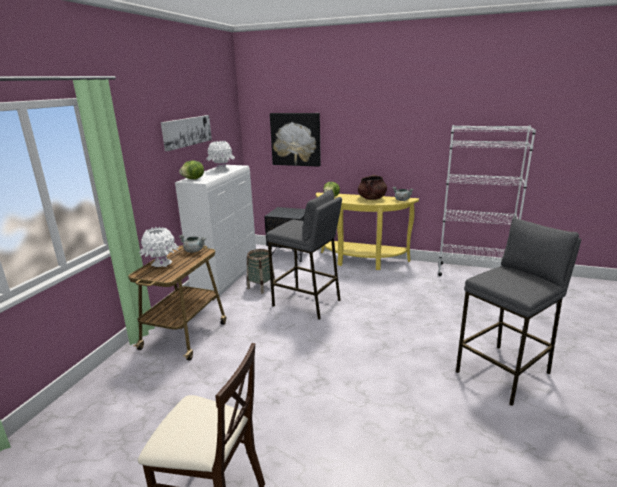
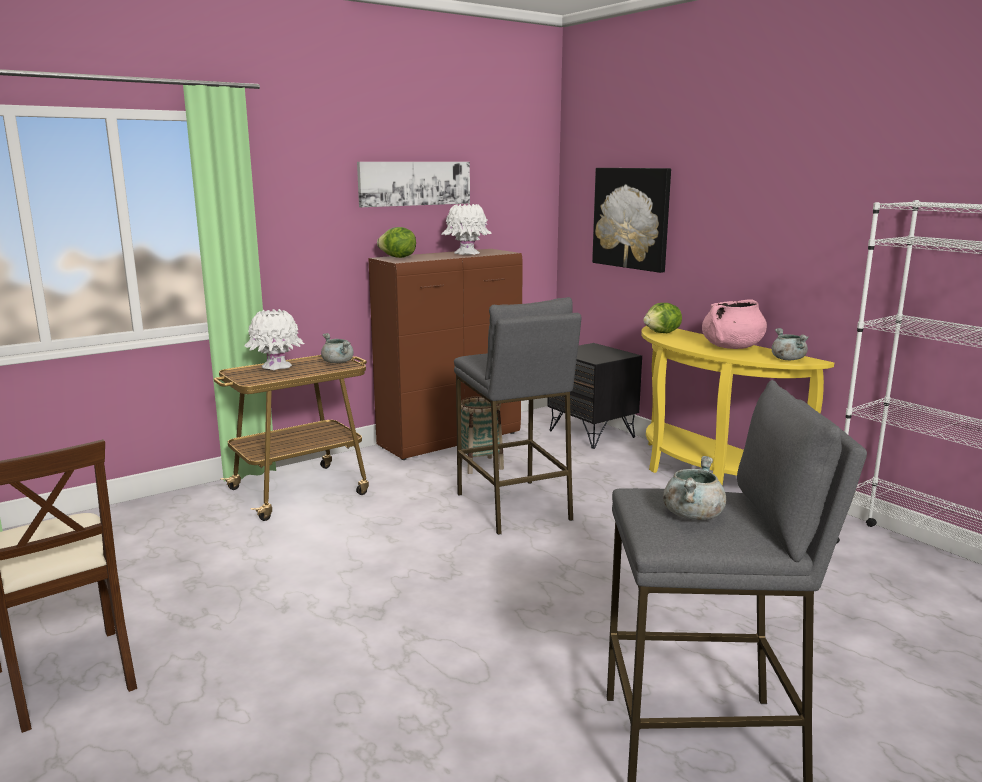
camera: 35 degrees right, 5 degrees down
(226, 278) = (451, 440): white cabinet -> brown cabinet
(372, 198) = (732, 347): brown cooking pot -> pink cooking pot
(515, 281) = (692, 514): none -> grey cooking pot

